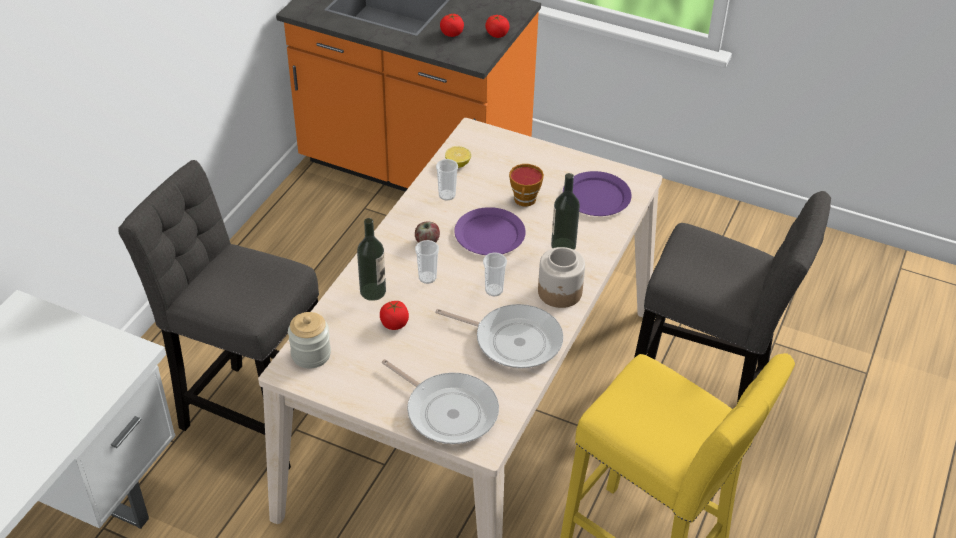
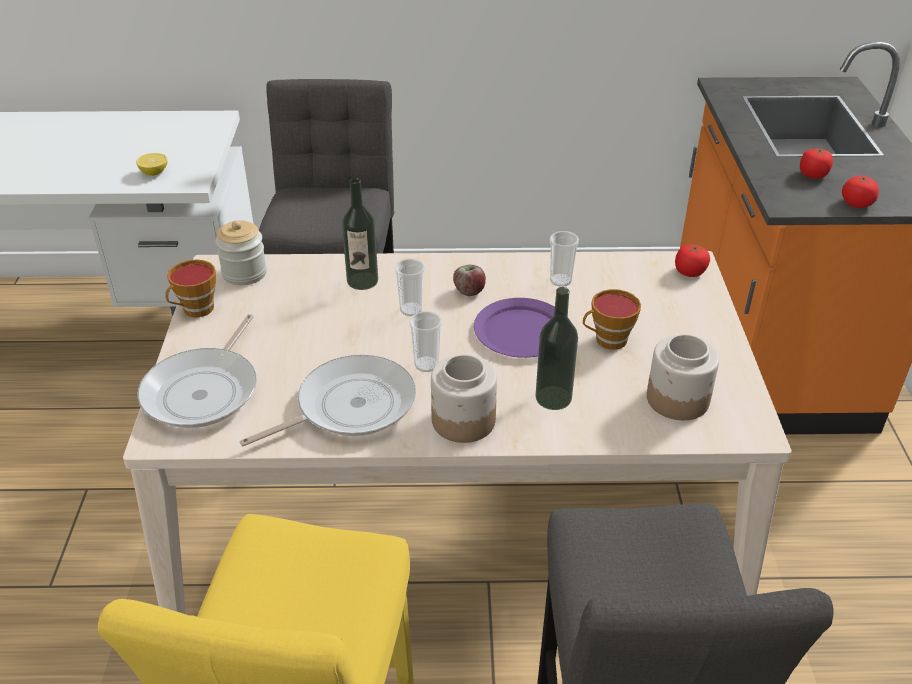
camera: 65 degrees right, 5 degrees down
(342, 395) = (195, 310): none -> cup
(394, 323) = (322, 310): tomato -> tomato (689, 272)
(457, 164) = (622, 271): lemon -> lemon (154, 173)
(513, 340) = (349, 407): frying pan -> frying pan turned 120 degrees counterclockwise
(596, 196) = (678, 399): purple plate -> jar

